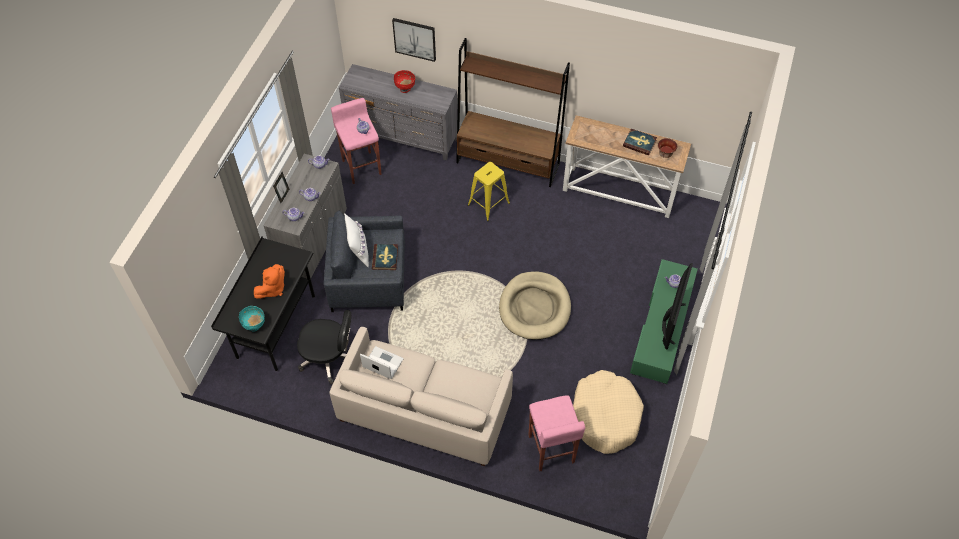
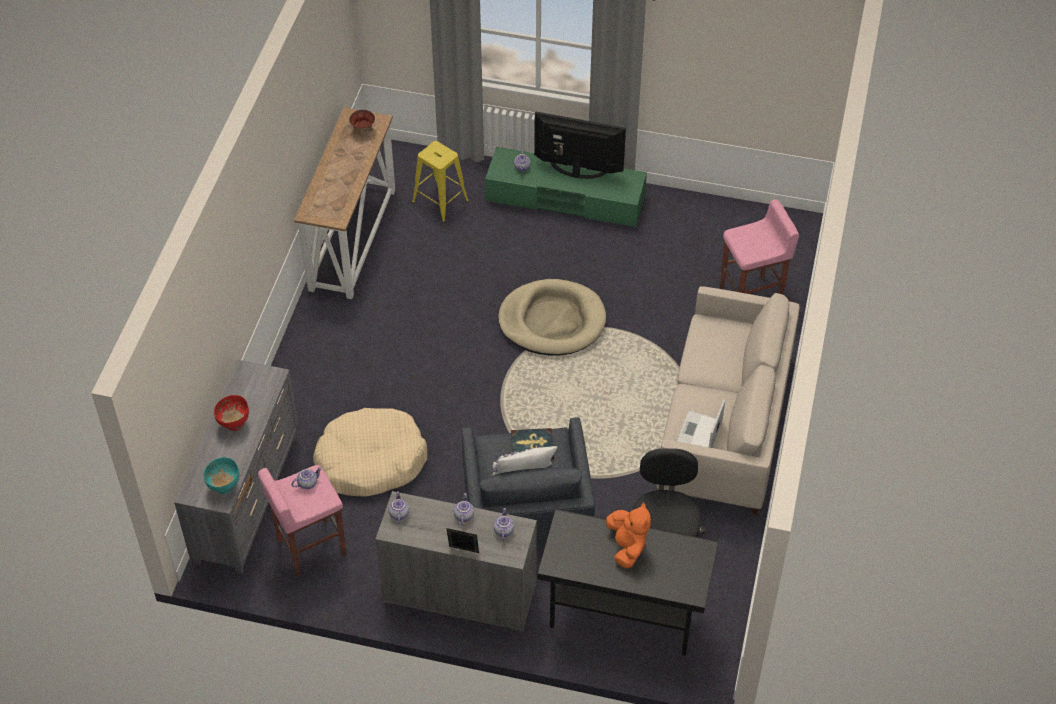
camera: 95 degrees left, 5 degrees down
(254, 325) = (691, 557): turquoise bowl -> turquoise bowl (224, 487)
(272, 289) = (627, 546): orange plush toy -> orange plush toy turned 45 degrees clockwise
(415, 39) = (196, 359): picture -> none
(488, 204) = (380, 381): yellow stool -> yellow stool (440, 202)
(508, 163) = (302, 363): brown bookcase -> none
(606, 416) = (697, 249): beige dog bed -> beige dog bed (371, 461)
(639, 143) = (345, 155): book -> none

